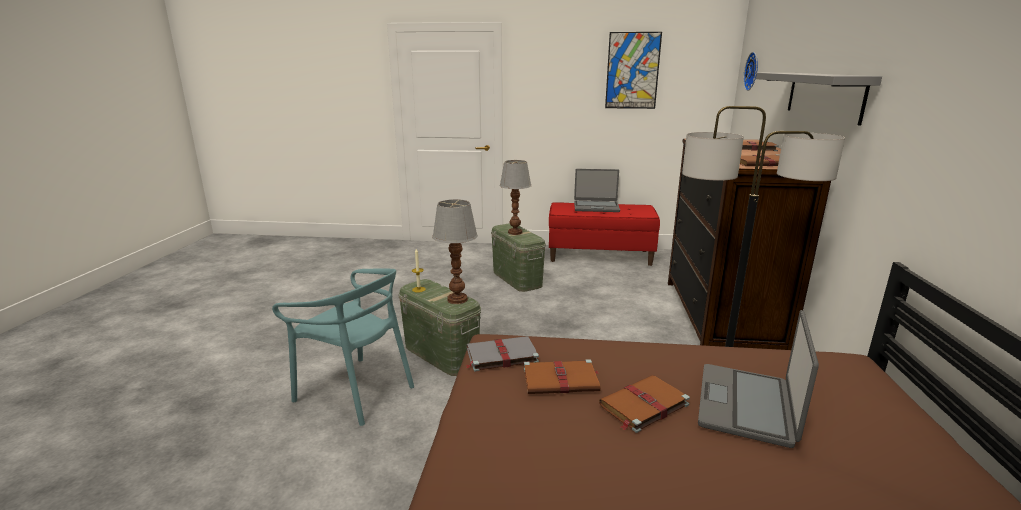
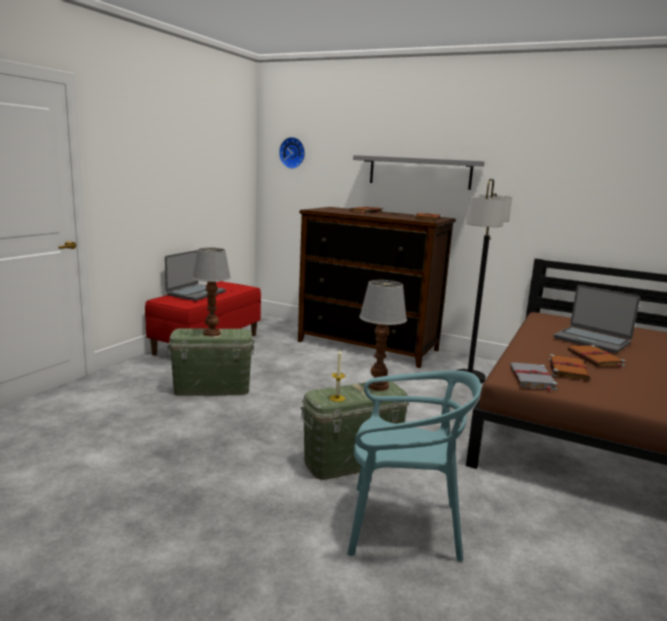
camera: 70 degrees left, 5 degrees down
(356, 391) = (402, 525): turquoise chair -> turquoise chair turned 45 degrees clockwise
(632, 71) = (196, 147): picture -> none

